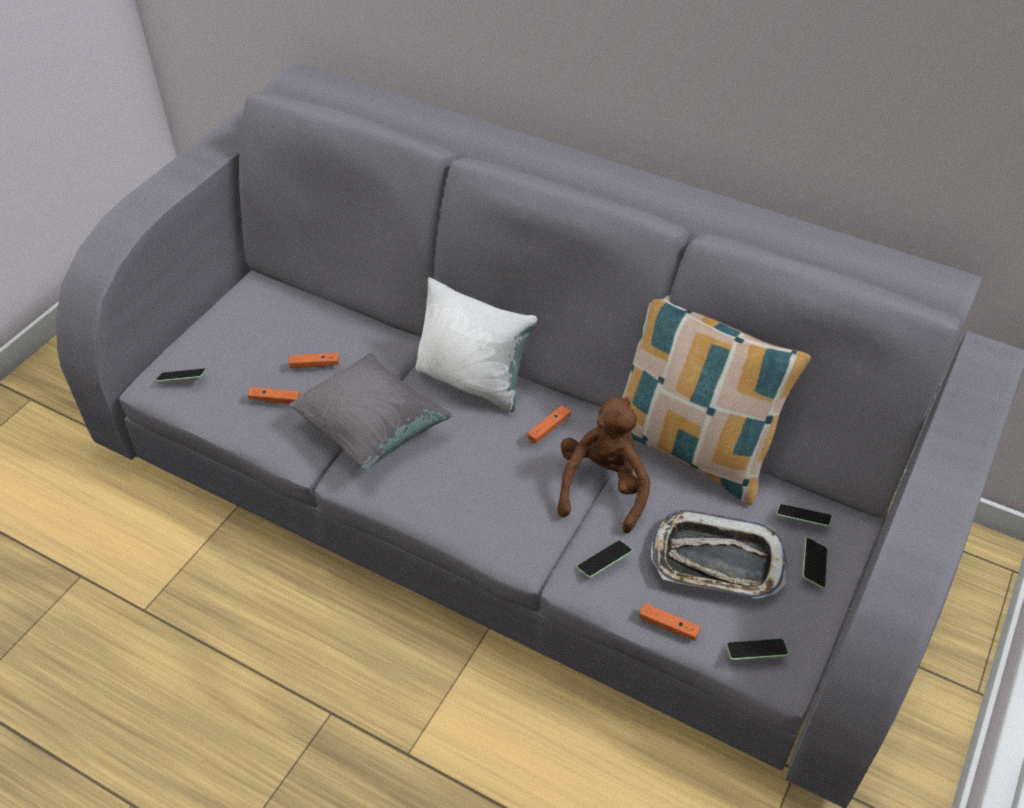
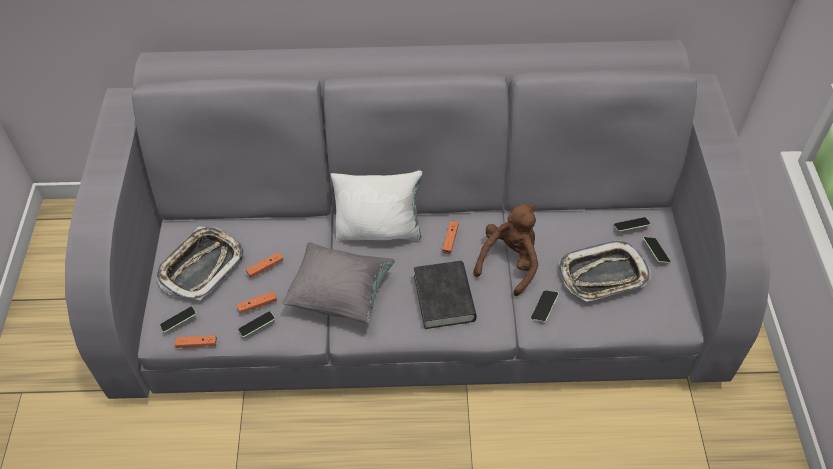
camera: 30 degrees left, 5 degrees up
(251, 334) = (201, 266): none -> tray
(488, 491) = (444, 298): none -> black book
(603, 488) = (509, 262): brown plush toy -> brown plush toy turned 45 degrees clockwise
(668, 626) = (604, 327): orange game controller -> orange game controller (197, 344)
(689, 450) = (541, 214): pillow -> none
(755, 653) = (661, 319): phone -> phone (257, 327)

